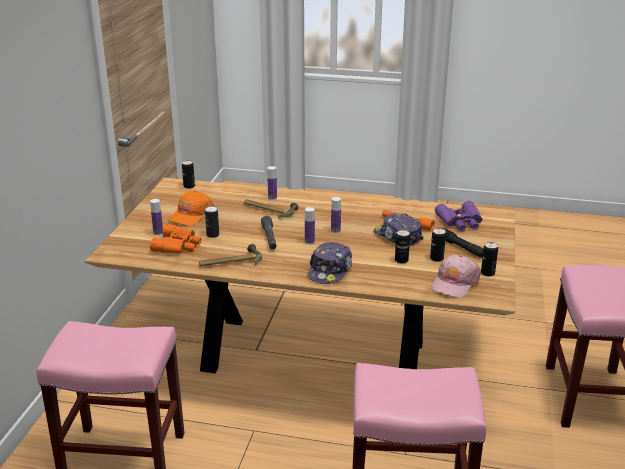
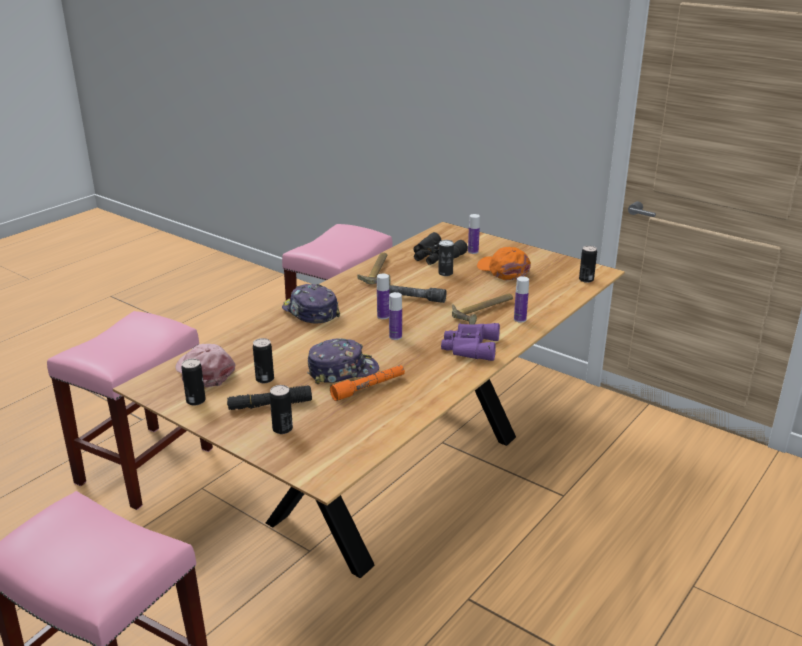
camera: 115 degrees right, 0 degrees up
(178, 245) = (436, 256): orange binoculars -> black binoculars
(401, 260) = (286, 356): can -> can (282, 429)
(461, 222) = (335, 432): purple binoculars -> purple binoculars (469, 347)

